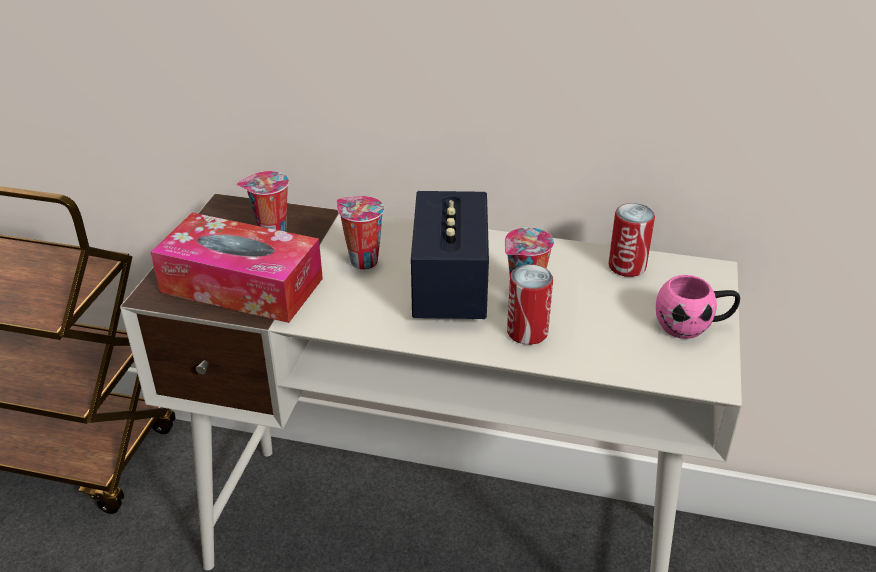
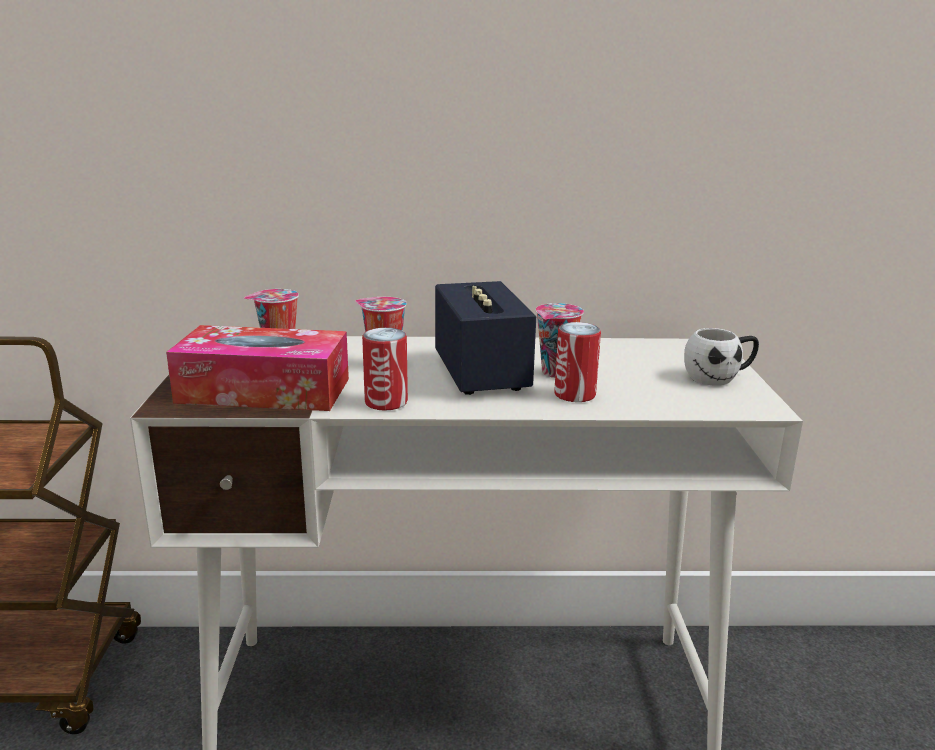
camera: 15 degrees left, 15 degrees down
(627, 266) = (633, 348): can -> can (386, 402)
(693, 325) = (719, 377): pink mug -> white mug

